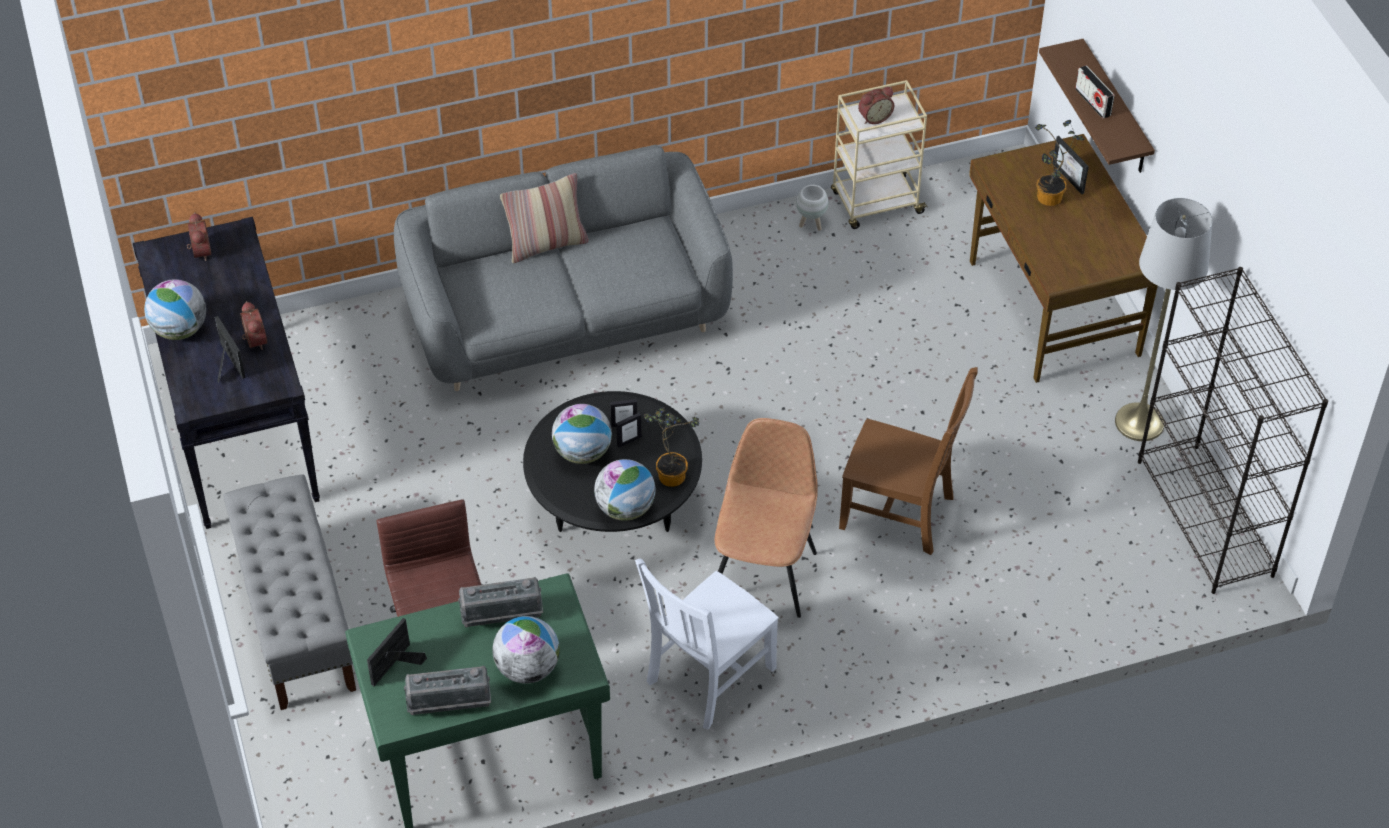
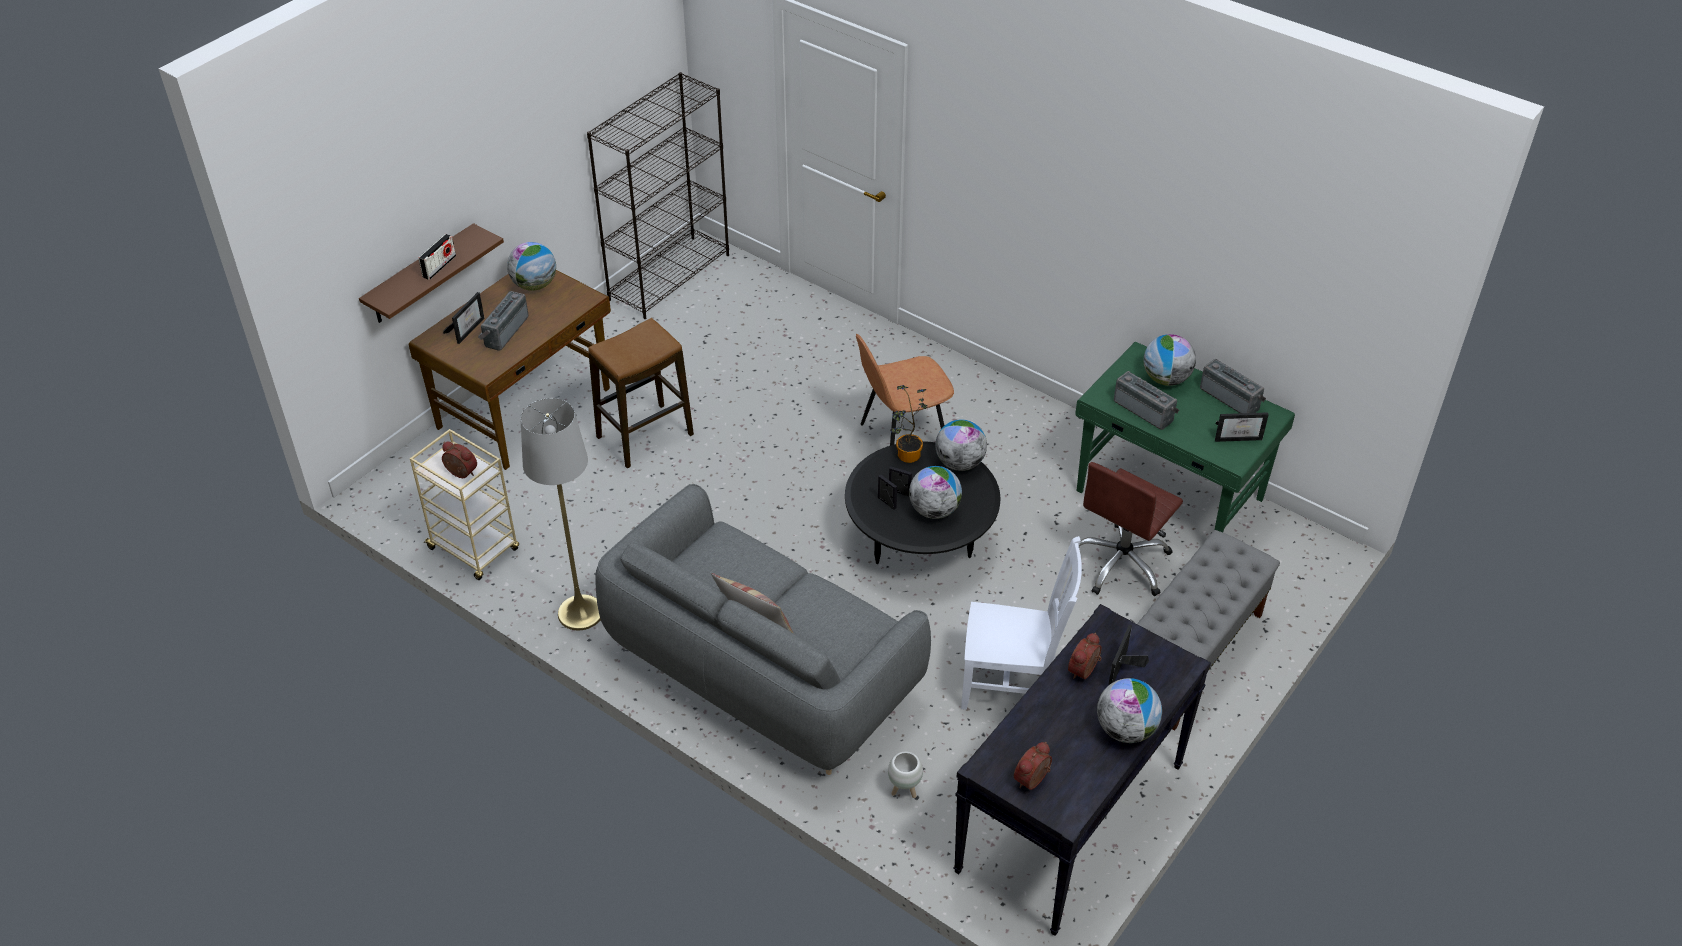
camera: 125 degrees left, 5 degrees down
(707, 677) = (1008, 426): white chair -> white chair (1013, 685)
(811, 224) = (529, 577): white planter -> white planter (904, 790)
(900, 513) = (789, 401): brown chair -> none
(937, 376) = (645, 436): none -> stool
(1048, 200) = (504, 331): potted plant -> radio
(1111, 249) = (534, 285): none -> globe
(1139, 422) = (607, 330): grey floor lamp -> grey floor lamp (580, 612)

